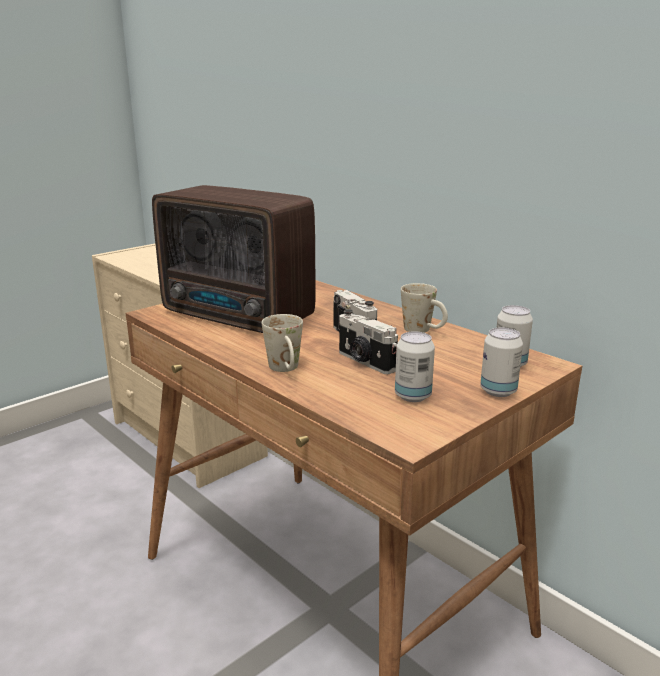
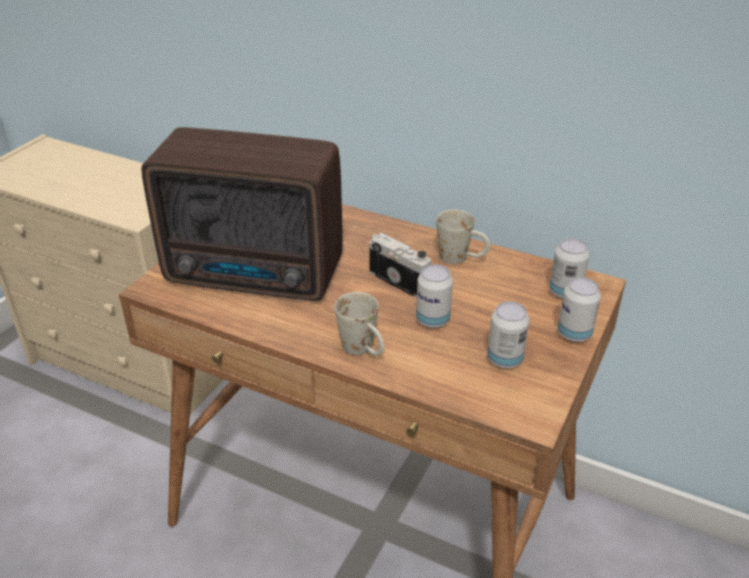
camera: 20 degrees left, 15 degrees up
(365, 362) = (433, 320): camera -> can

